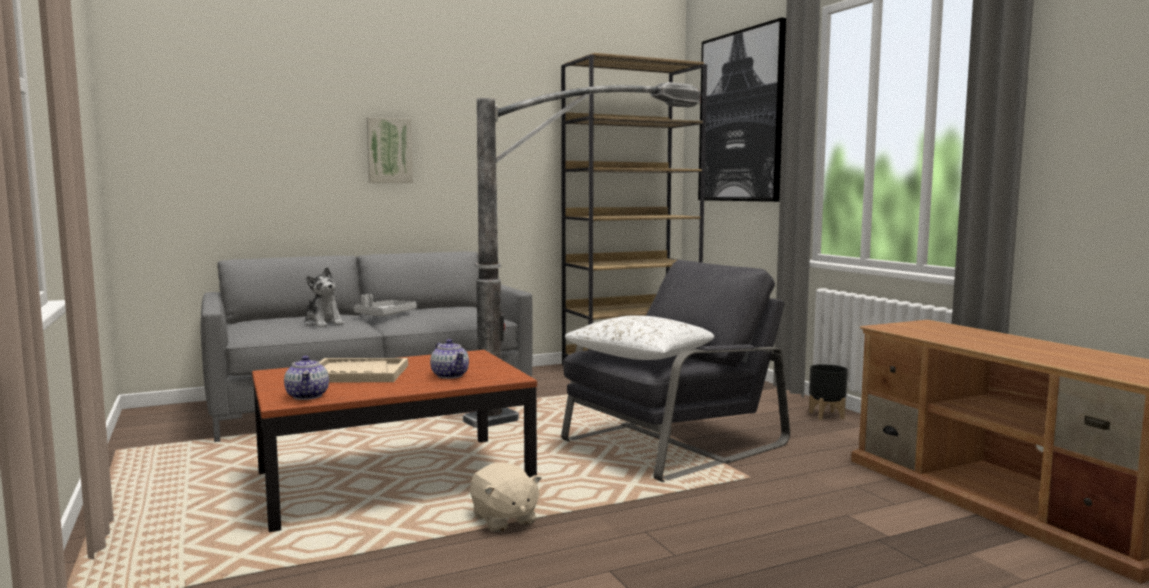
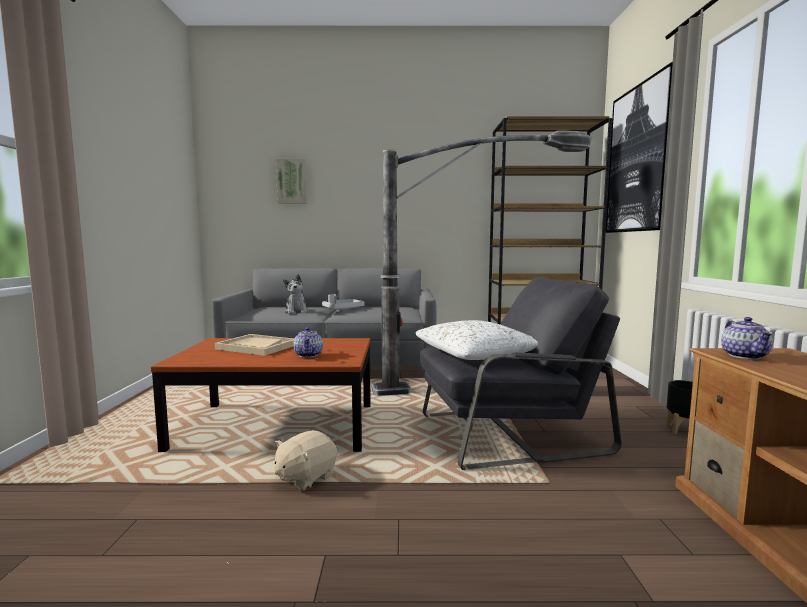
camera: 25 degrees right, 0 degrees up
(308, 396) = (196, 359): teapot -> teapot (744, 356)
(389, 150) = (365, 199): picture -> picture (292, 181)
(504, 520) = (305, 477): beige plush toy -> beige plush toy turned 45 degrees clockwise

